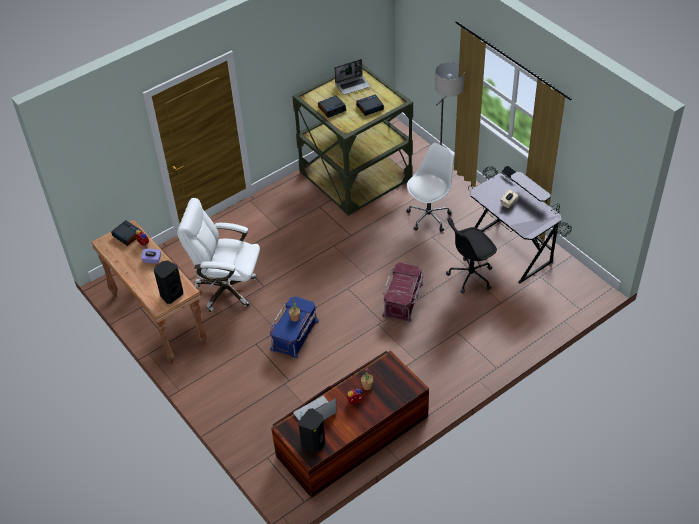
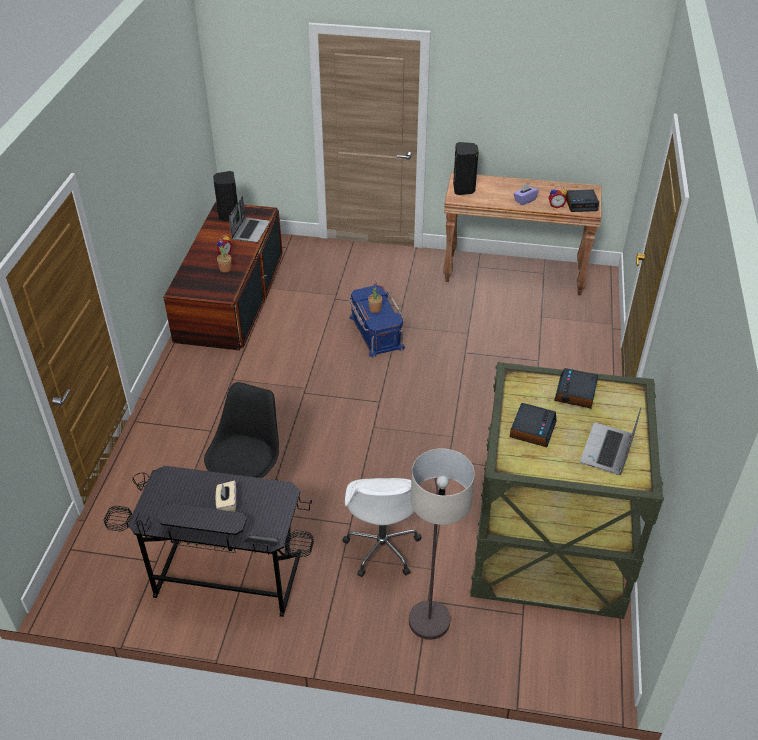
camera: 135 degrees right, 5 degrees down
(228, 289) = (493, 330): white office chair -> none
(403, 300) = (304, 427): red storage box -> none

